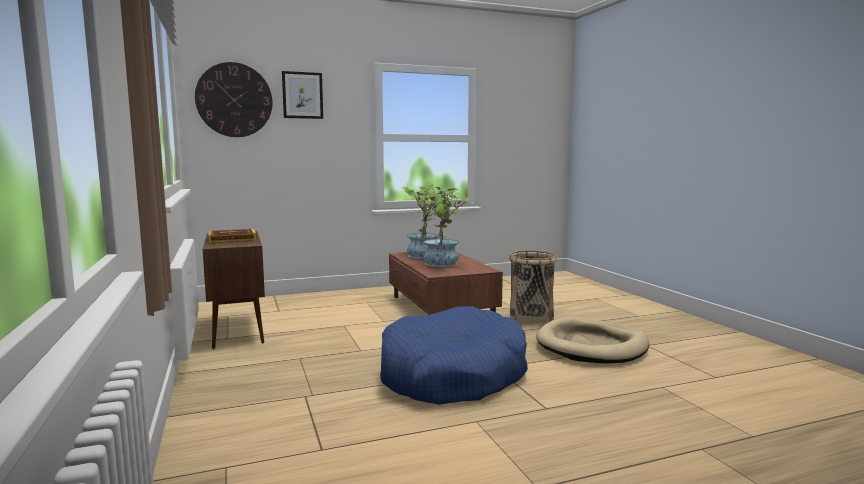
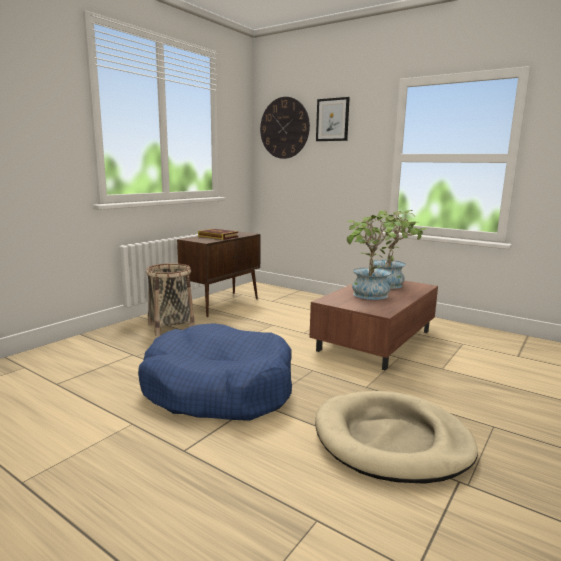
camera: 55 degrees right, 5 degrees up
(530, 319) = (420, 386): basket -> basket (171, 327)

